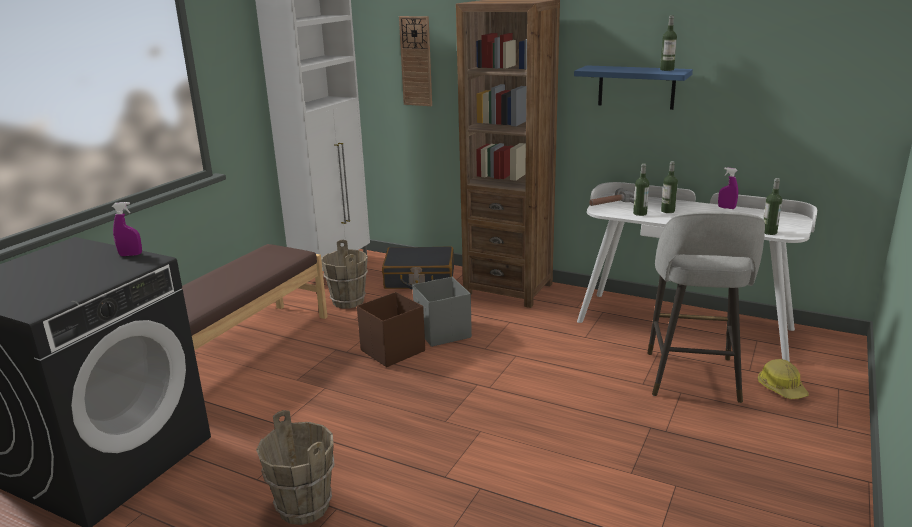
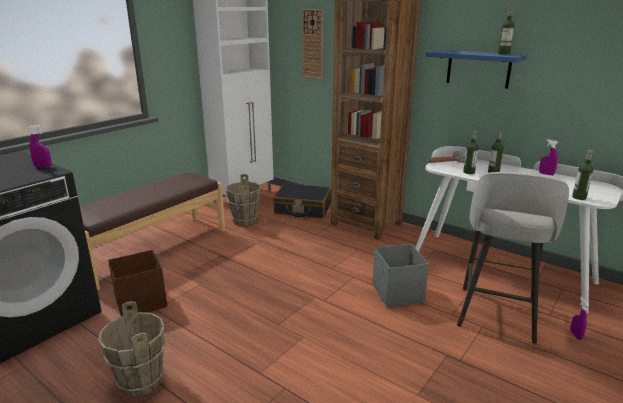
camera: 10 degrees right, 0 degrees up
(391, 351) = (260, 261): brown storage box -> brown storage box (140, 302)
(442, 333) = (304, 252): grey storage box -> grey storage box (397, 294)
(781, 388) = (575, 335): hard hat -> purple spray bottle

